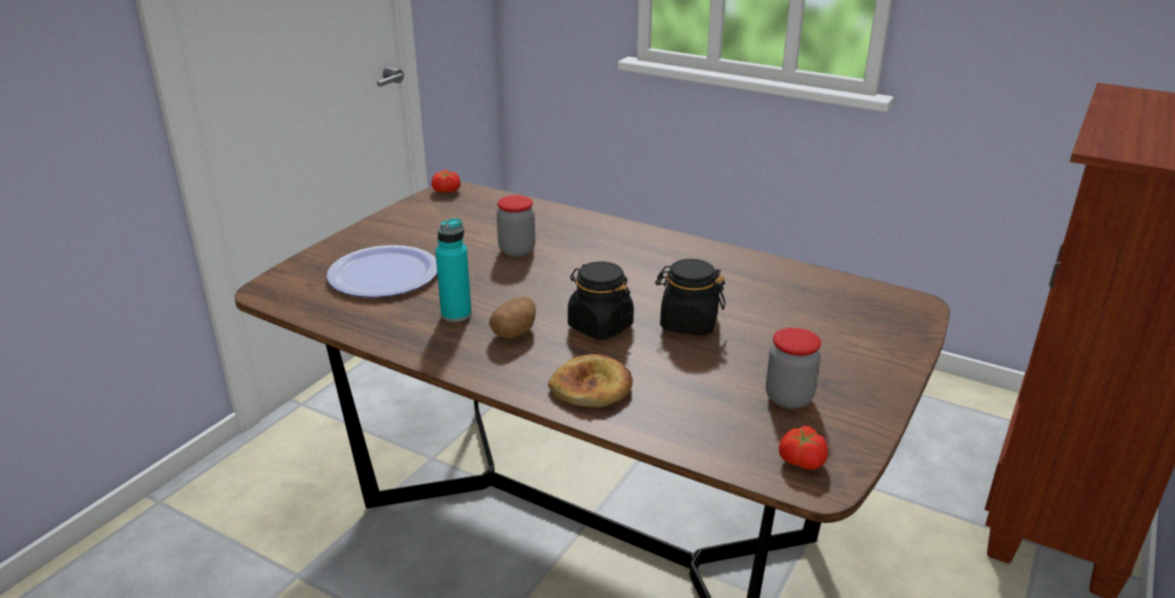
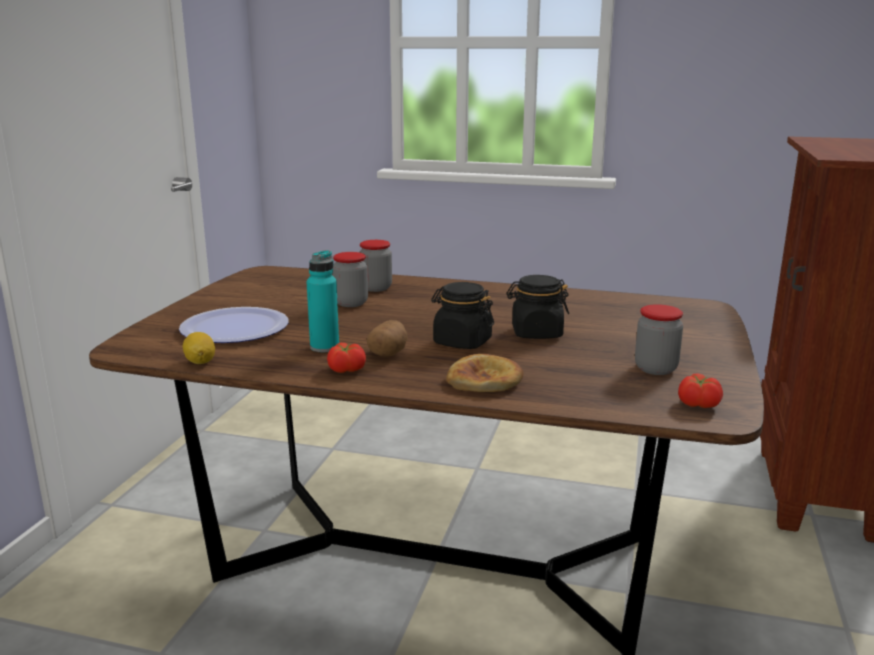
camera: 15 degrees left, 10 degrees down
(329, 319) = (200, 362): none -> lemon
(446, 191) = (257, 272): tomato -> tomato (345, 370)
(555, 229) = (376, 288): none -> jar

